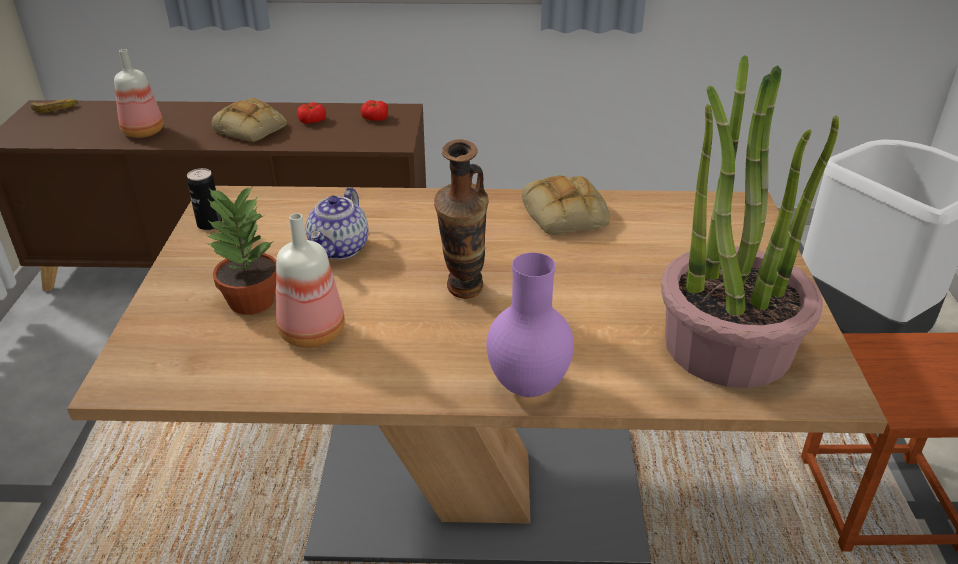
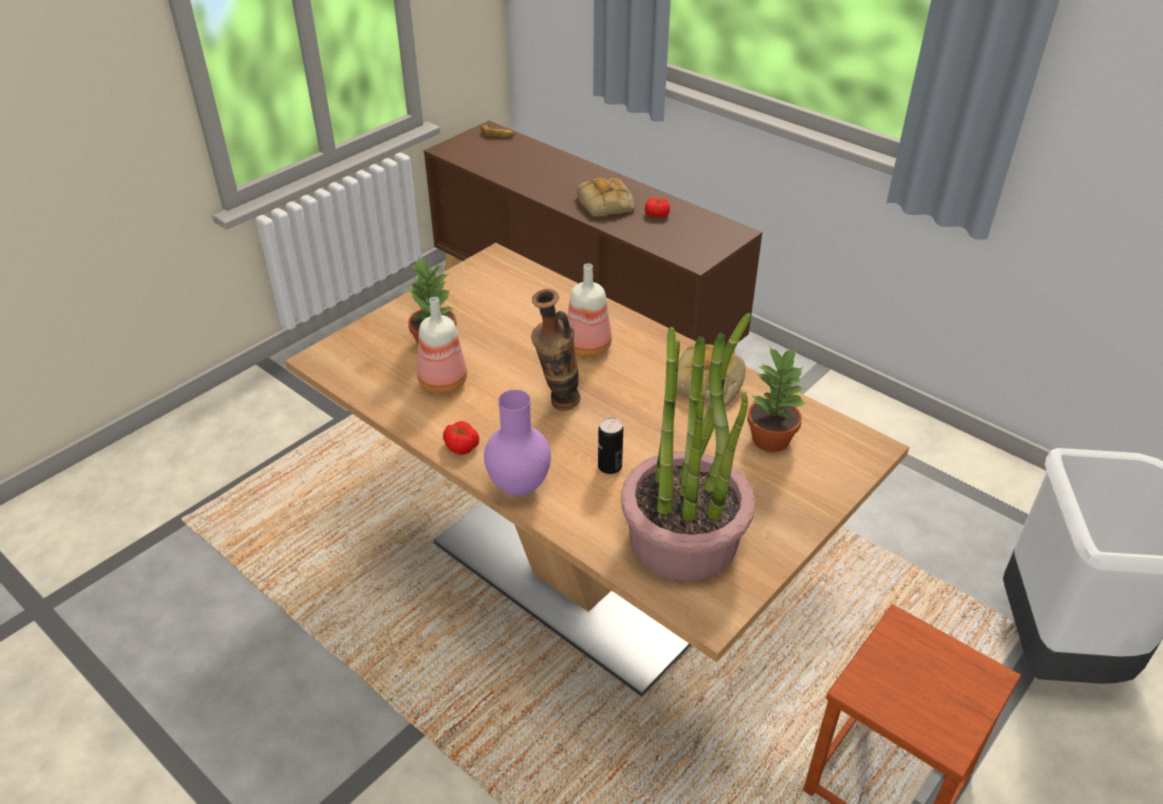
camera: 40 degrees right, 5 degrees up
(143, 132) = (532, 177): bottle -> bottle (588, 346)
(210, 224) = (469, 276): can -> can (609, 466)
(340, 249) = (524, 332): teapot -> none
(375, 118) = (707, 231): tomato -> tomato (461, 445)
(673, 232) = (770, 438): none -> potted plant

